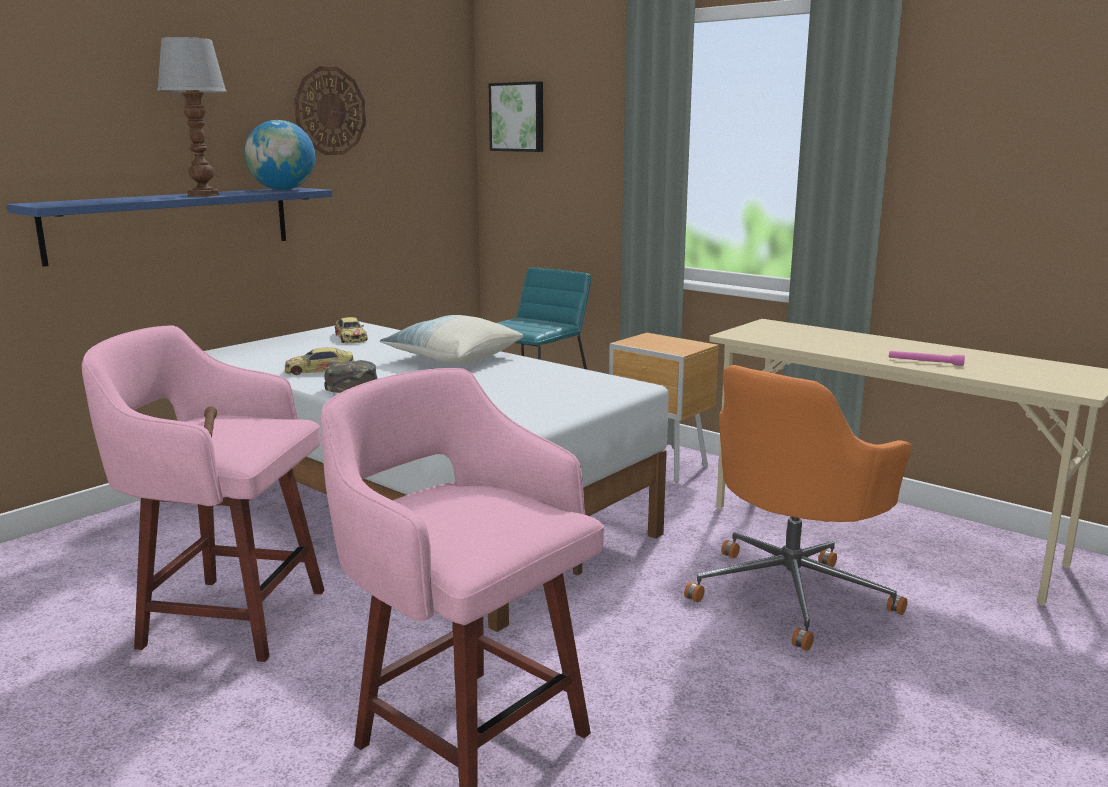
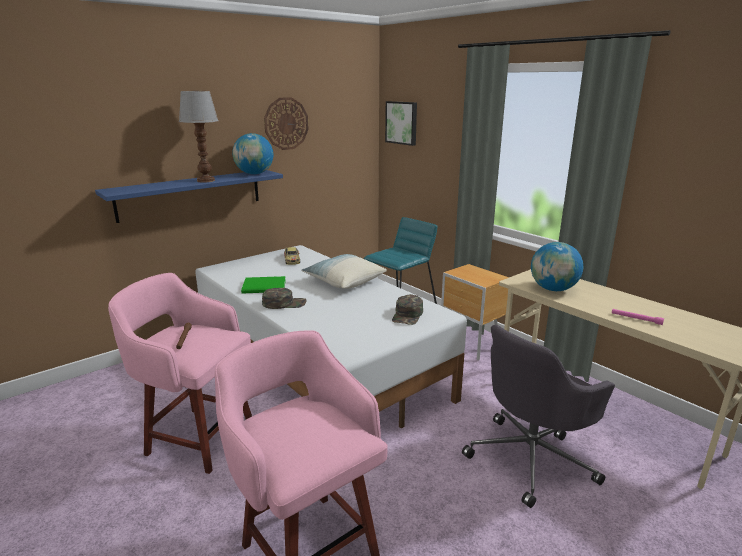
camera: 10 degrees right, 5 degrees up
(320, 370) = (265, 287): toy car -> green book
(575, 389) = (408, 315): none -> green cap
(792, 593) = (531, 458): orange office chair -> grey office chair
(795, 339) = (553, 289): none -> globe

